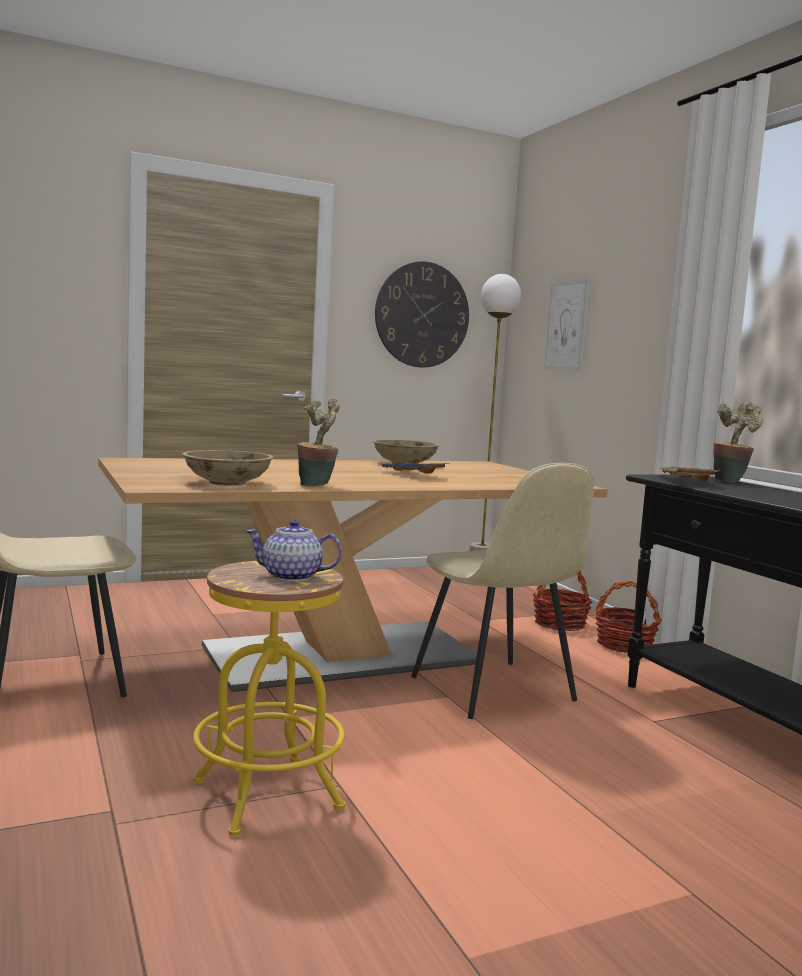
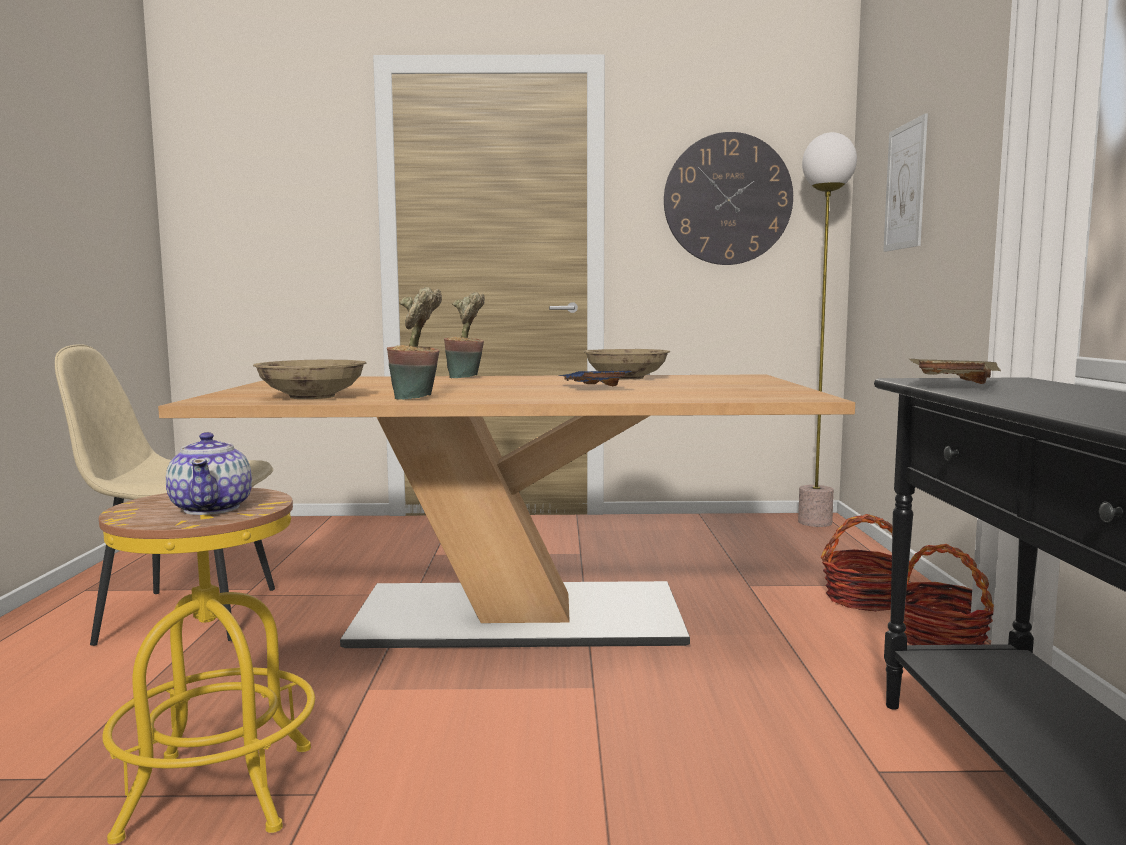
camera: 25 degrees right, 0 degrees up
(292, 576) = (212, 508): teapot -> teapot turned 135 degrees counterclockwise
(494, 690) = (667, 686): beige chair -> none
(730, 481) = (1053, 384): potted plant -> potted plant (466, 377)

